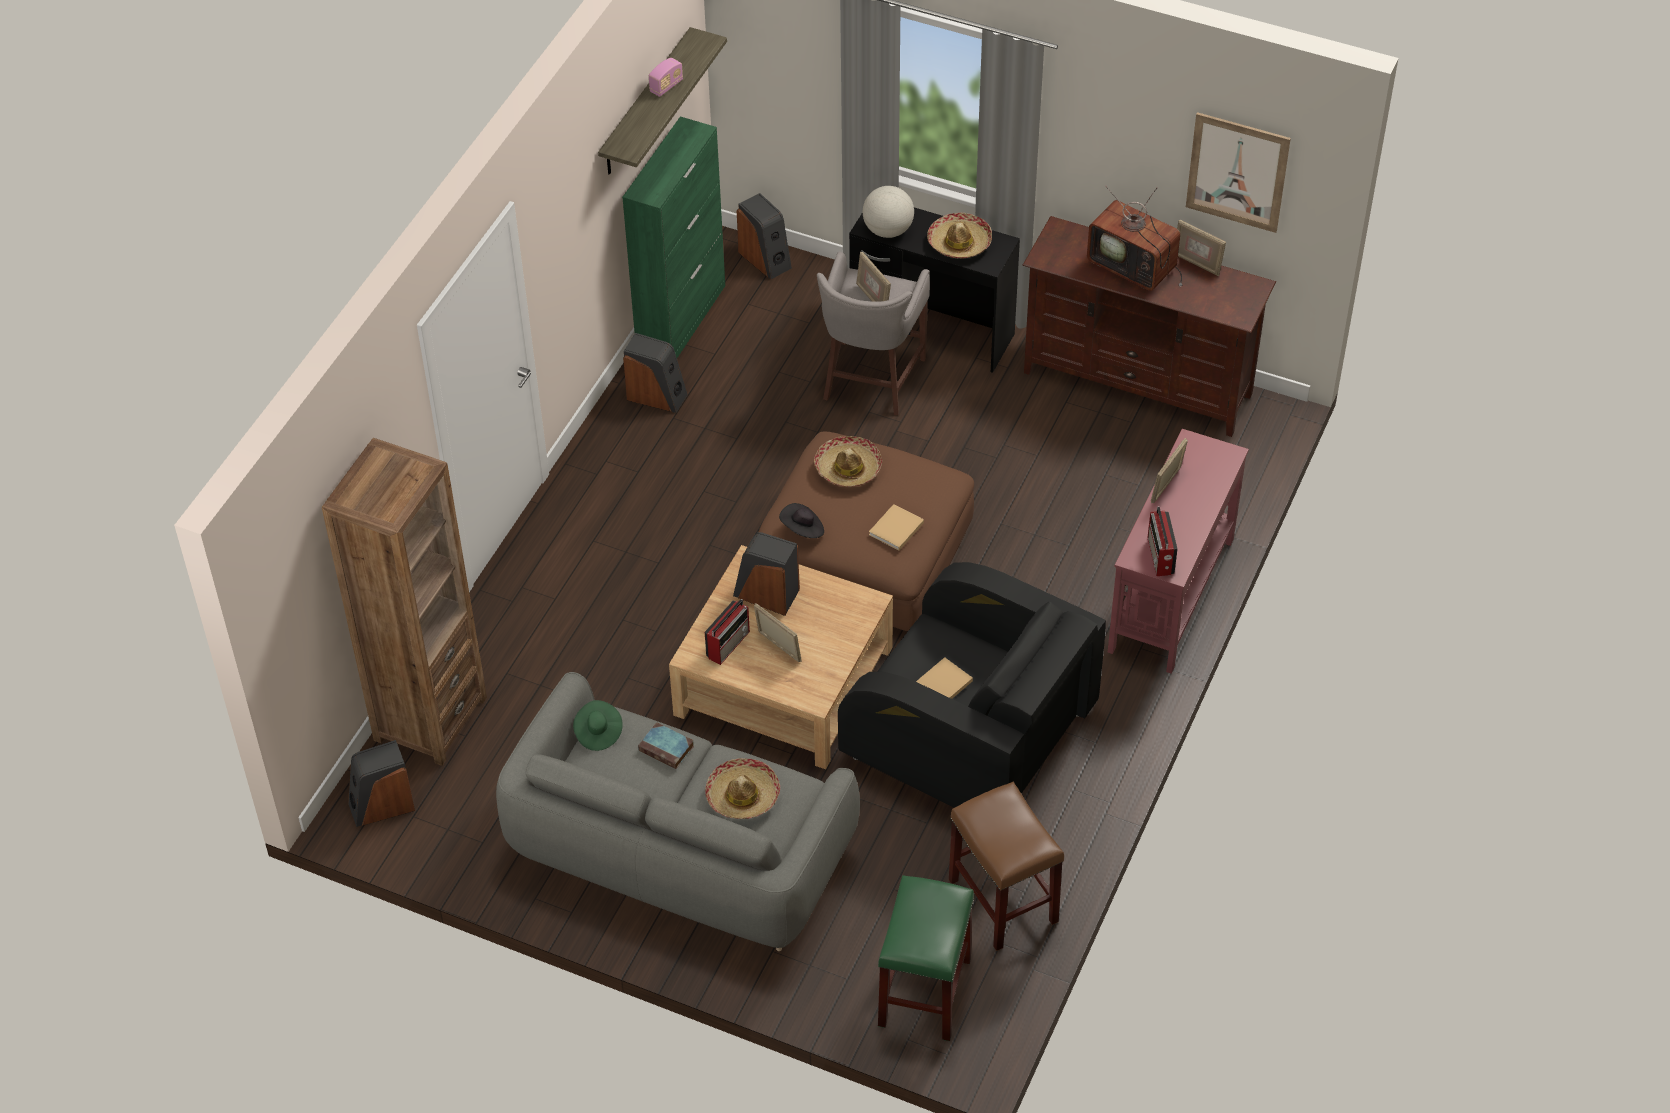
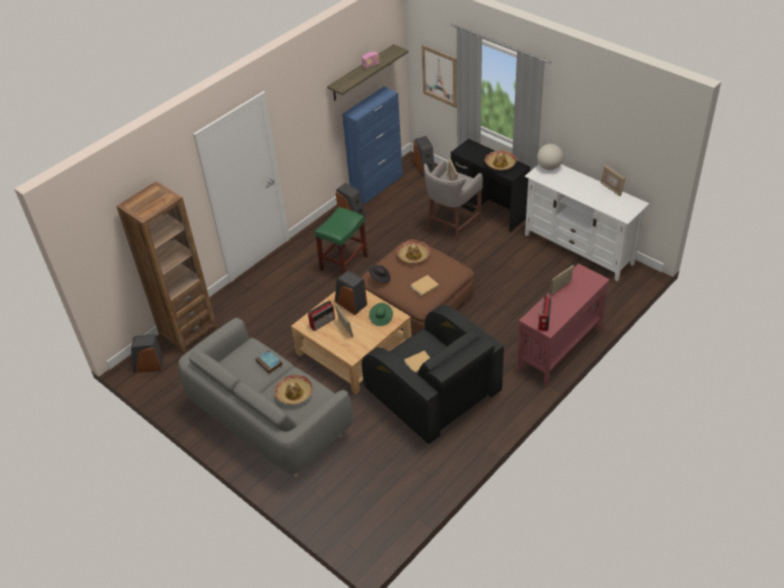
camera: 20 degrees right, 5 degrees down
(598, 732) = (241, 349): green hat -> green hat (381, 318)
(682, 319) = (377, 186): green cabinet -> blue cabinet
(888, 230) = (469, 153): globe -> globe (549, 167)
(925, 993) = (357, 516): green stool -> green stool (344, 263)
(1004, 901) = (416, 479): brown stool -> none
(1135, 267) = (579, 185): television -> none
(1138, 383) = (579, 249): brown tv stand -> white tv stand
(1237, 172) = (634, 140): picture -> picture (439, 76)

